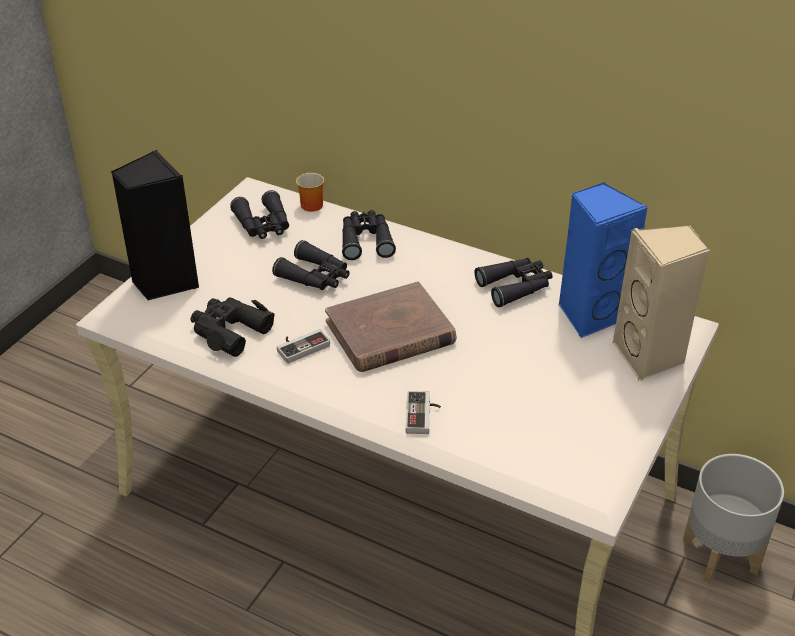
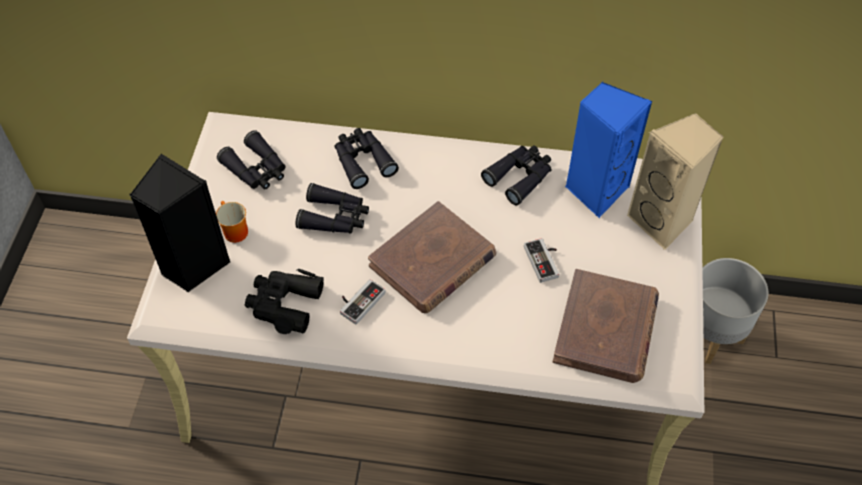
camera: 20 degrees left, 15 degrees up
(309, 204) = (289, 131): mug -> mug (233, 231)
(423, 415) = (501, 343): game controller -> game controller (545, 261)
(540, 432) = (606, 329): none -> brown book

